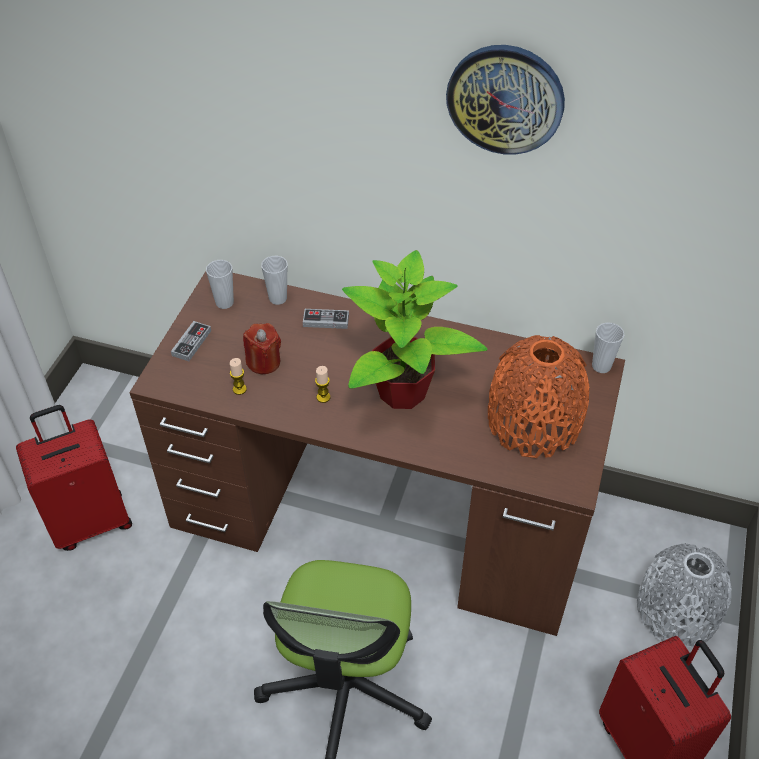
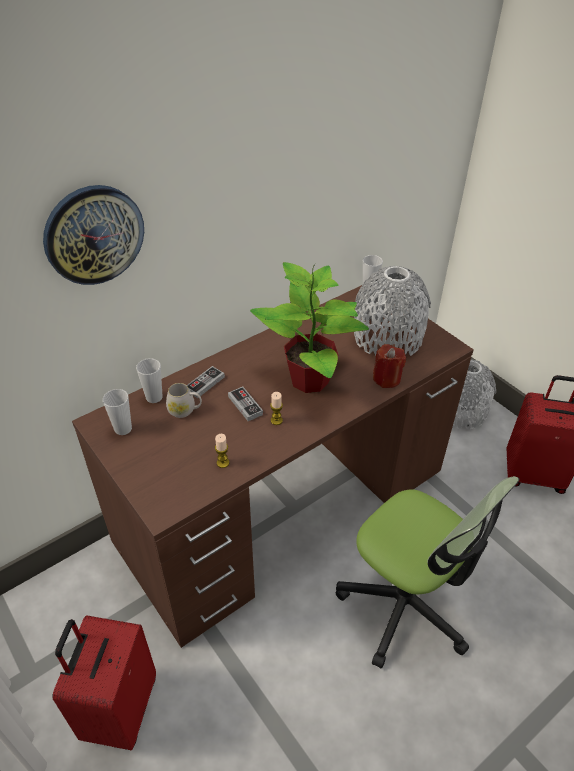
camera: 55 degrees left, 5 degrees down
(191, 343) = (143, 469): game controller -> game controller (245, 405)
(264, 362) = (210, 436): red candle -> red candle (386, 379)
(280, 327) = (185, 410): none -> white mug
(505, 99) = (283, 116): wall clock -> wall clock (94, 235)
(533, 421) = (387, 337): orange vase -> grey vase

